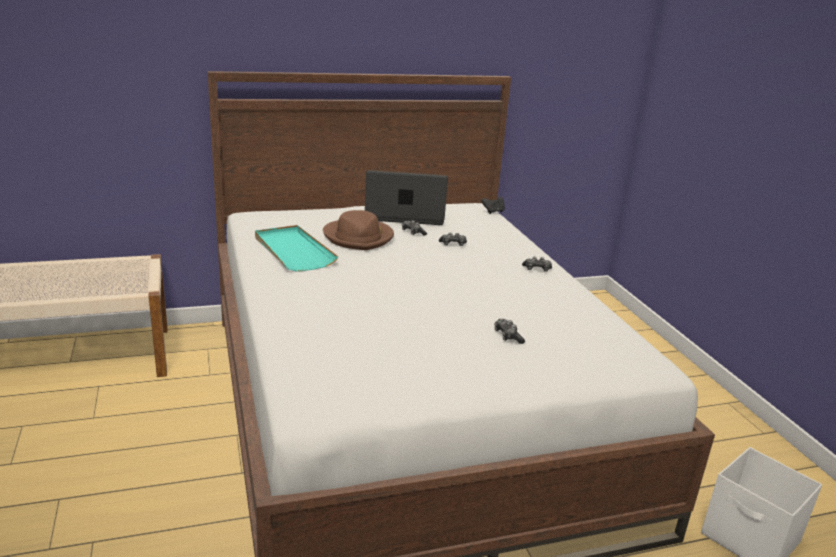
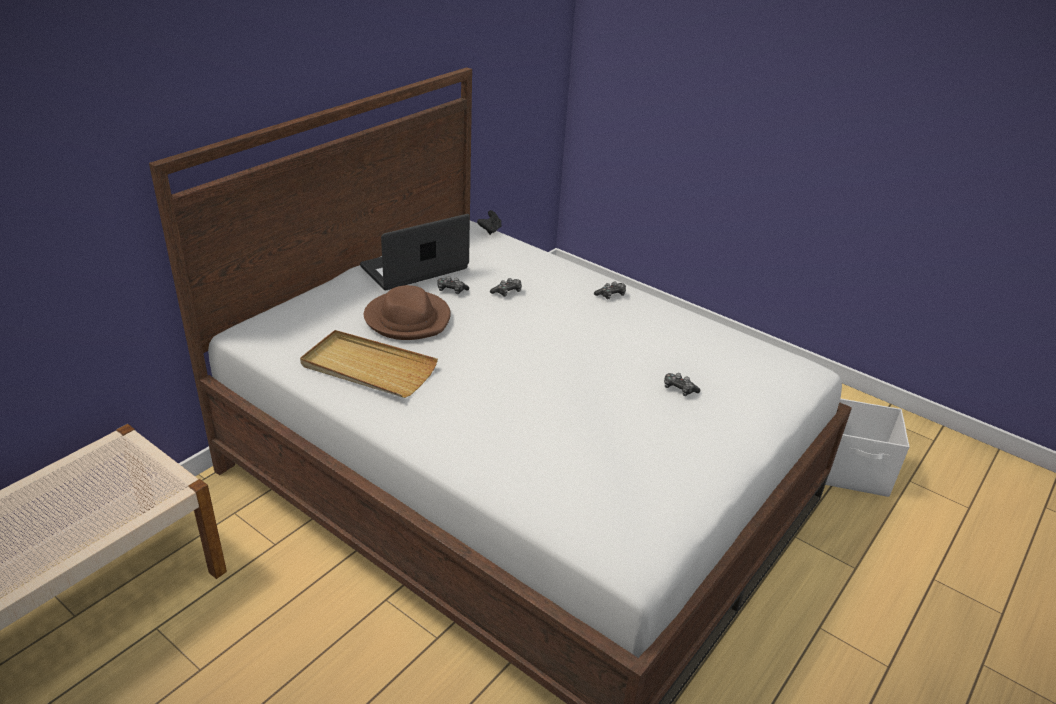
camera: 35 degrees left, 10 degrees up
(293, 251) = (368, 368): turquoise tray -> beige tray

